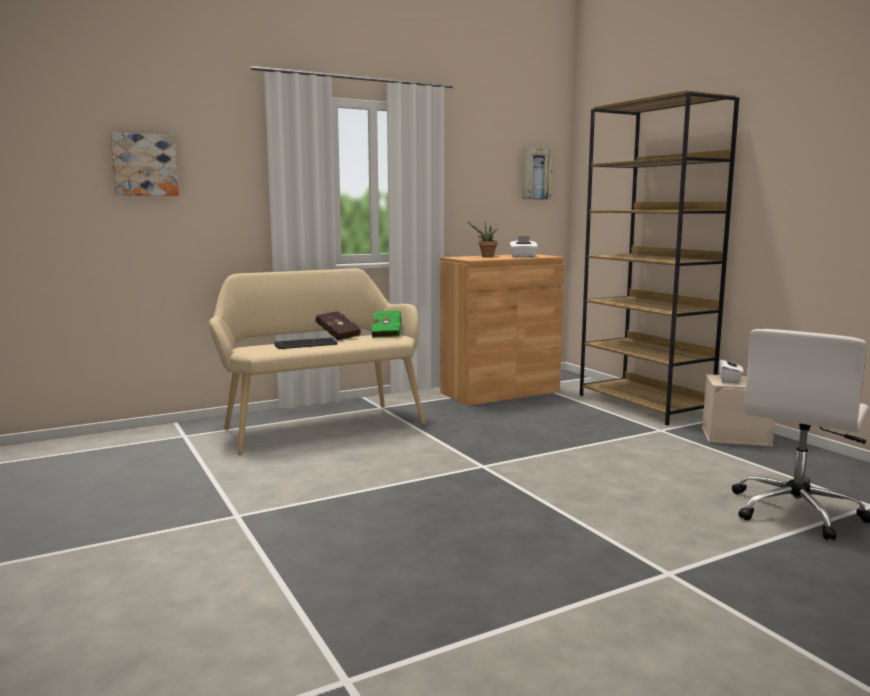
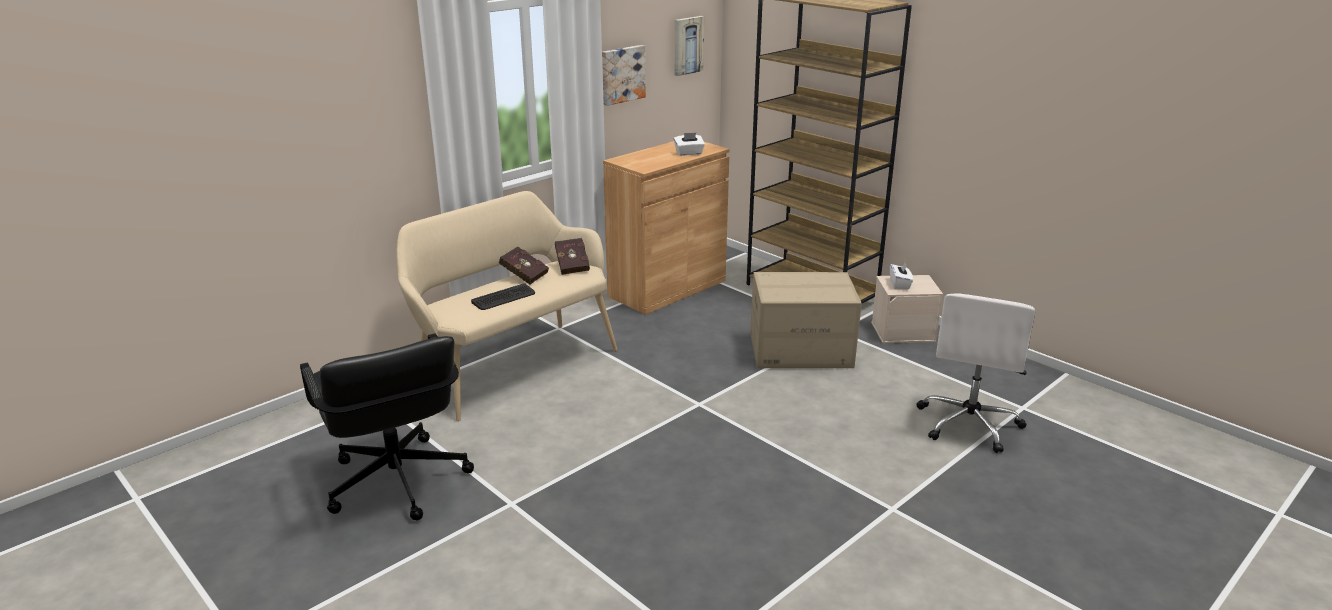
camera: 15 degrees left, 15 degrees up
(144, 165) = (295, 118): picture -> picture (622, 74)
(145, 488) = (397, 482): none -> black office chair
(387, 334) = (572, 265): green book -> red book
(486, 256) = (651, 155): potted plant -> none
(614, 440) = (800, 350): none -> cardboard box

